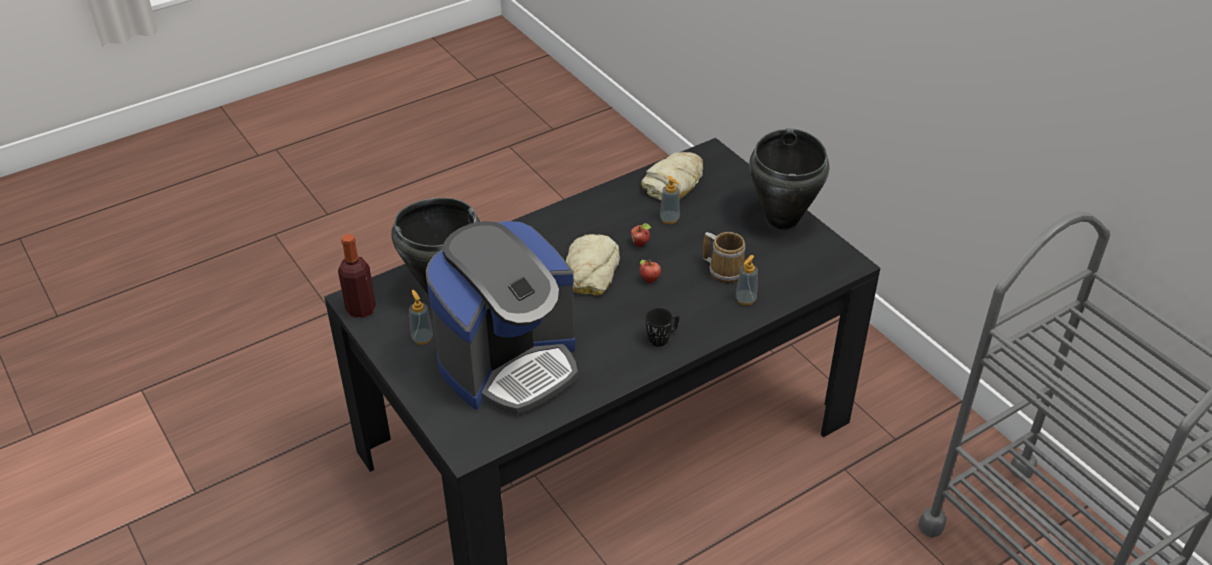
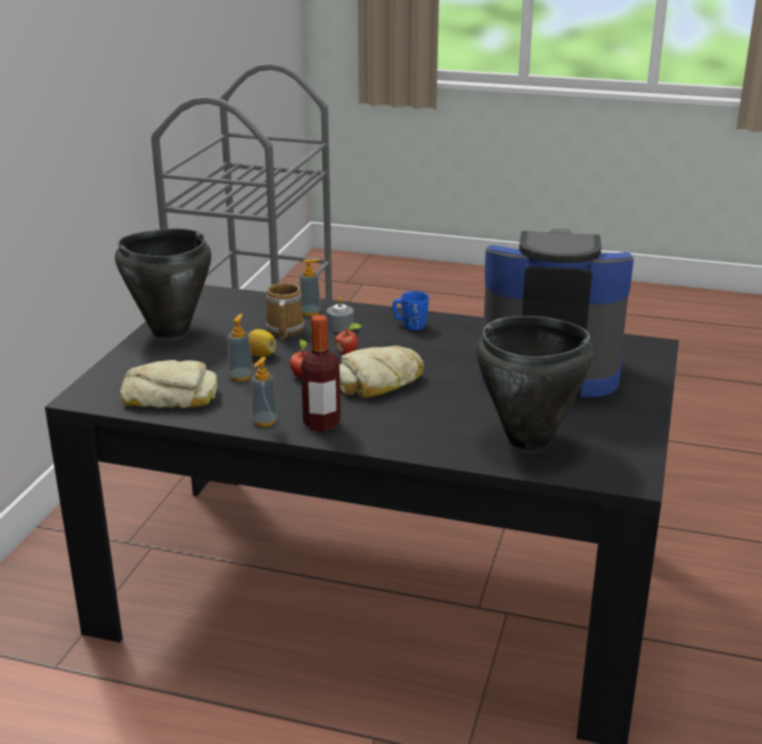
camera: 130 degrees left, 15 degrees down
(361, 309) = (633, 467): bottle -> bottle (321, 424)
(422, 338) = (600, 417): soap dispenser -> soap dispenser (264, 421)
(662, 338) = (410, 325): black mug -> blue mug
(693, 241) = (261, 355): none -> lemon
(701, 301) = (340, 326): none -> grey candle

